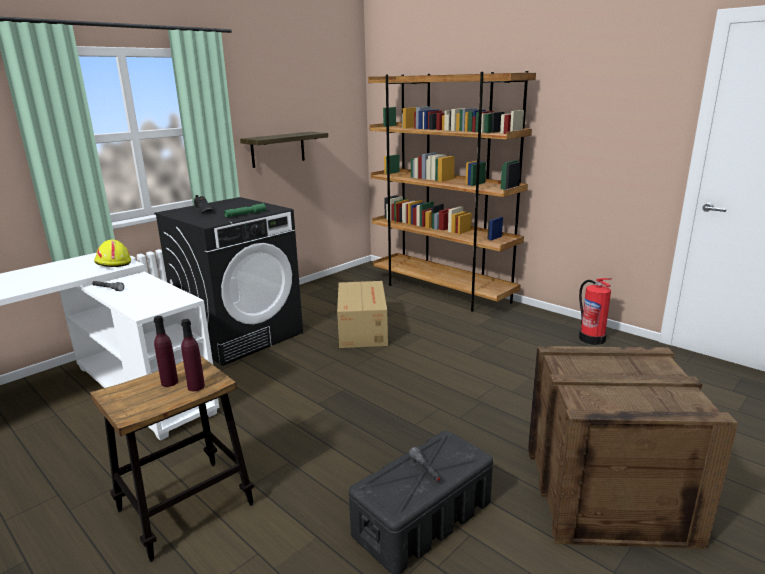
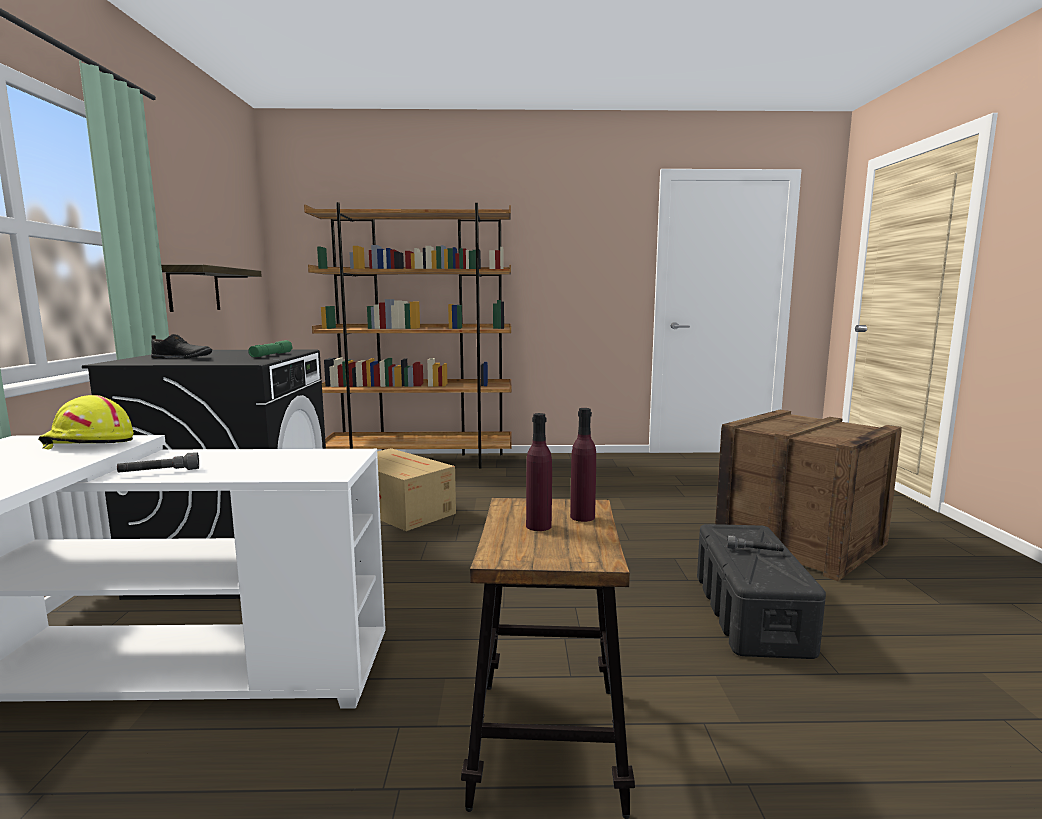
camera: 45 degrees left, 10 degrees down
(591, 338) = (606, 461): fire extinguisher -> none

